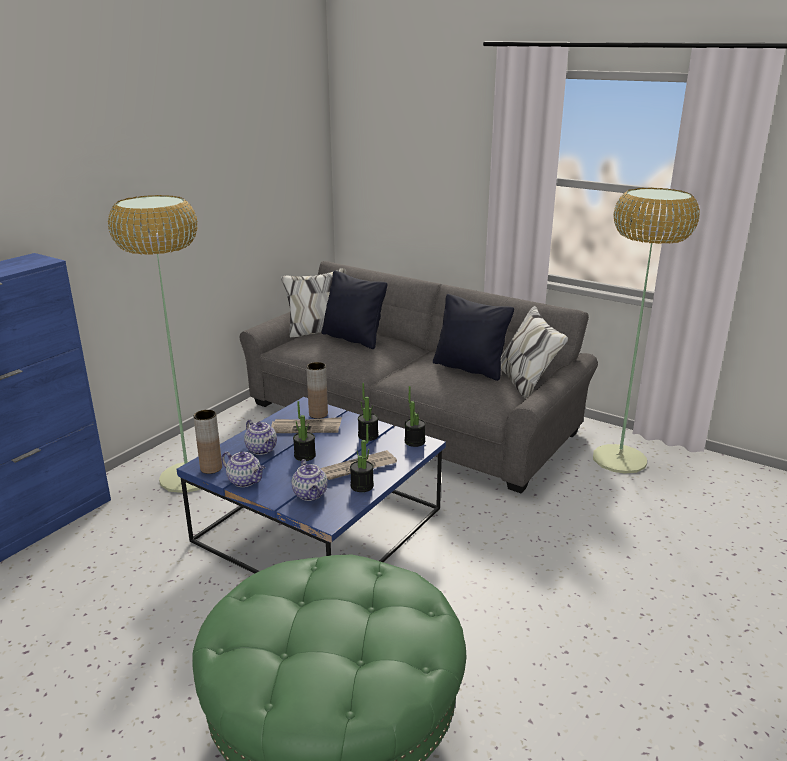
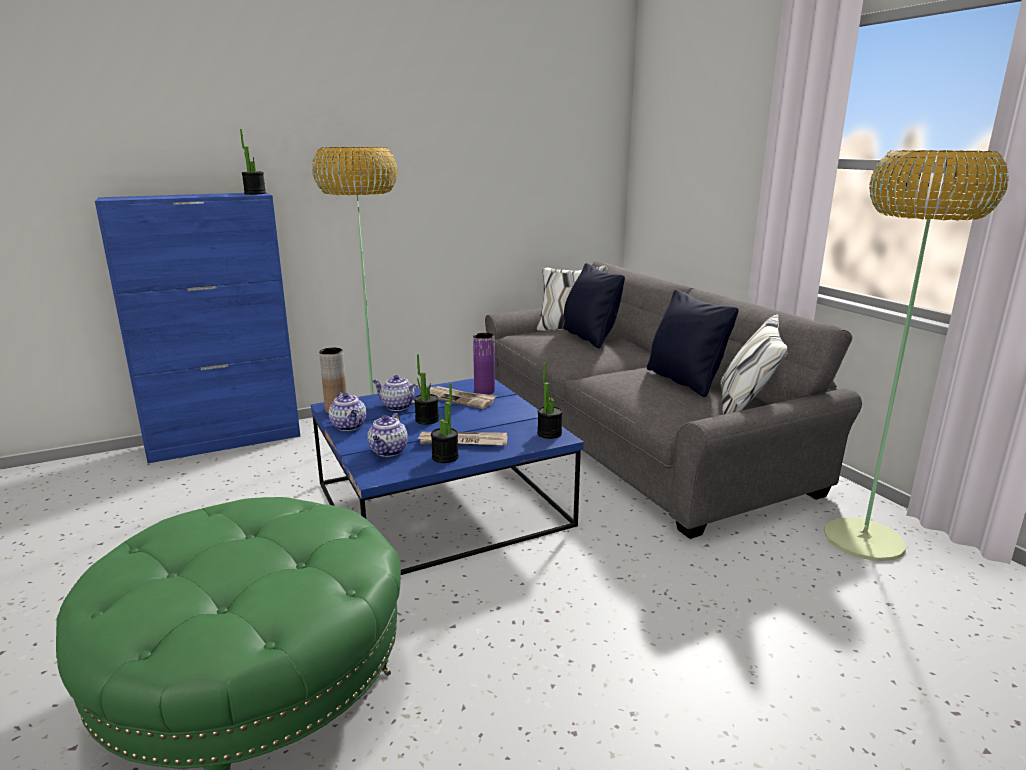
camera: 30 degrees right, 5 degrees down
(262, 449) = (397, 406): teapot -> teapot turned 120 degrees clockwise
(318, 414) = (484, 391): brown vase -> purple vase
(368, 436) = (508, 418): potted plant -> potted plant (255, 193)

